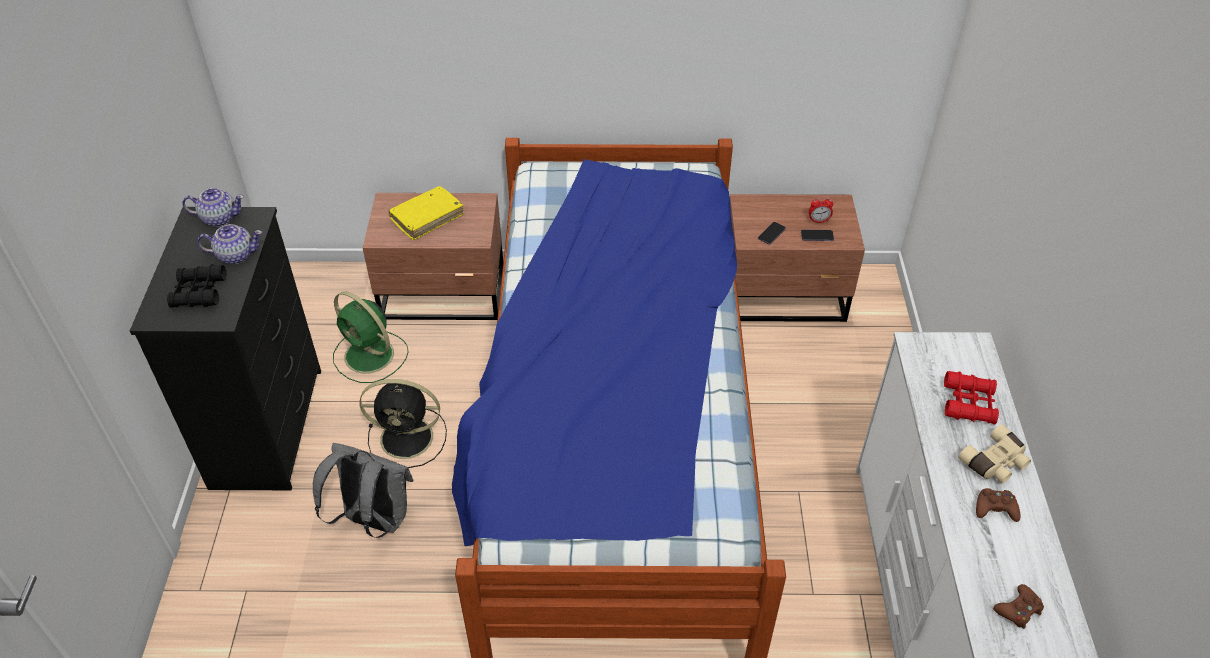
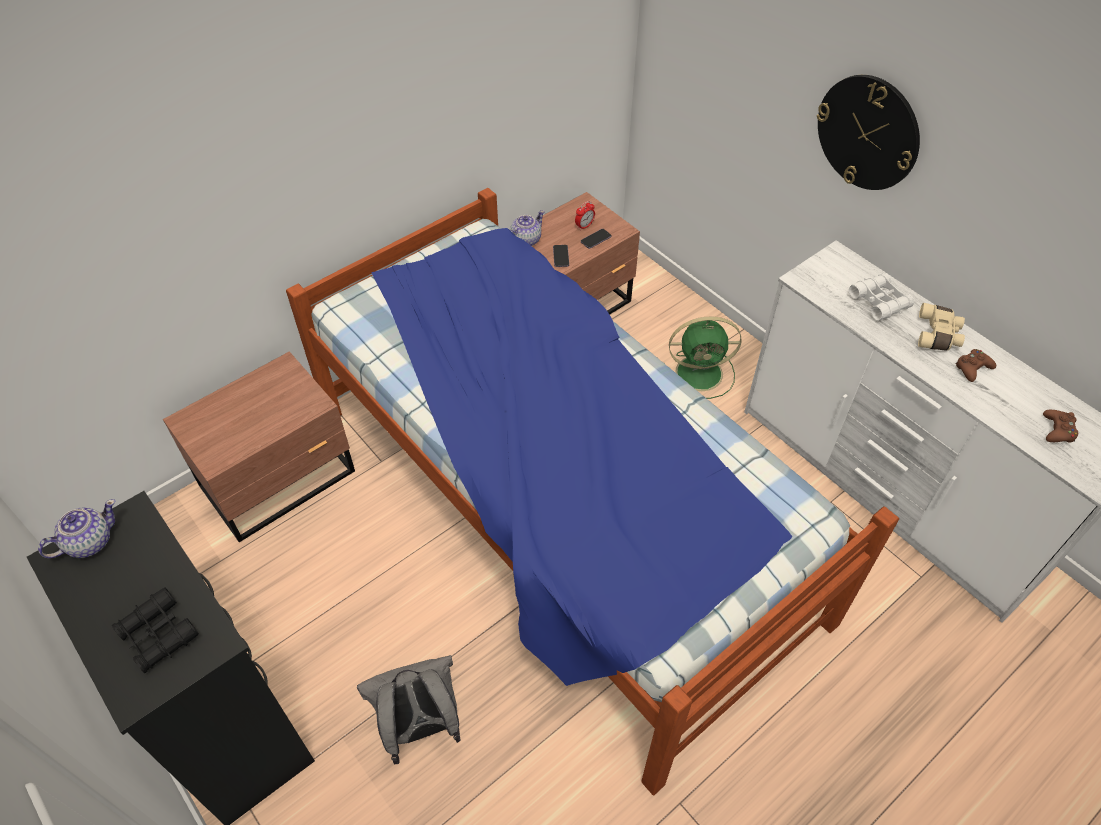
camera: 40 degrees left, 5 degrees up
(235, 255) = (155, 568): teapot -> teapot (525, 240)
(371, 356) = (266, 582): green fan -> green fan (701, 373)
(409, 438) = (379, 630): black fan -> none
(427, 218) = (244, 413): yellow book -> none
(969, 403) = (879, 302): red binoculars -> white binoculars
(1039, 228) = (868, 132): none -> wall clock

